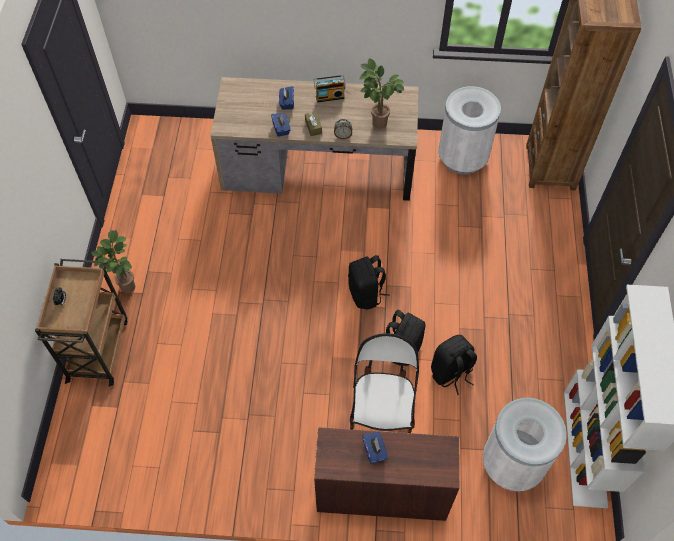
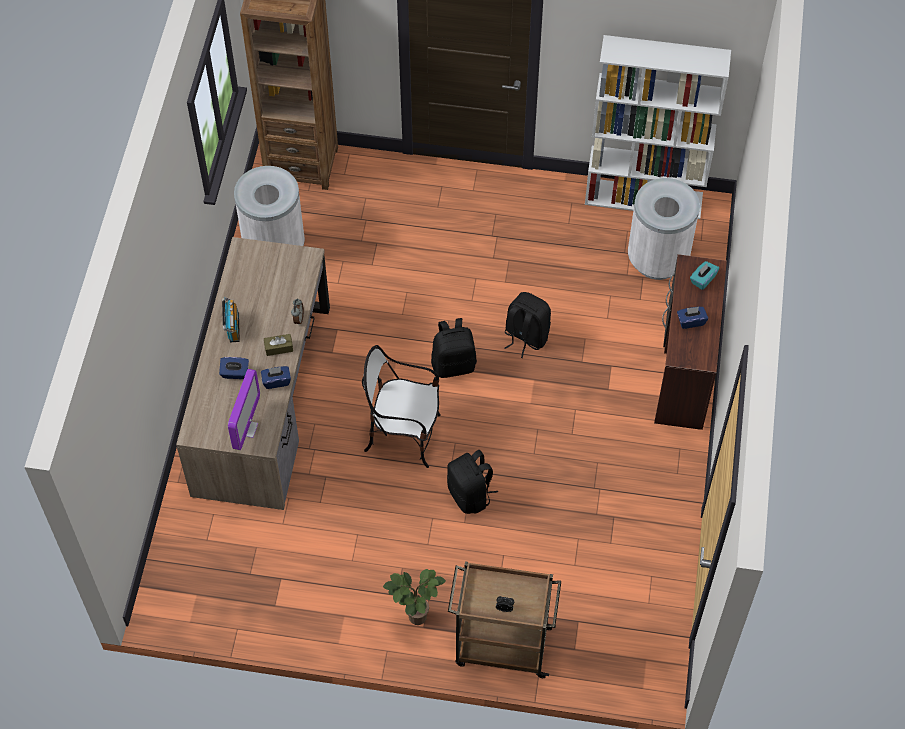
camera: 85 degrees left, 0 degrees up
(236, 115) = (246, 428): none -> monitor
(377, 123) = (283, 283): potted plant -> none
(381, 418) = (604, 364): chair -> chair (404, 435)
(429, 462) = (702, 279): none -> turquoise tissue box
(451, 373) = (557, 296): black backpack -> black backpack (470, 495)

